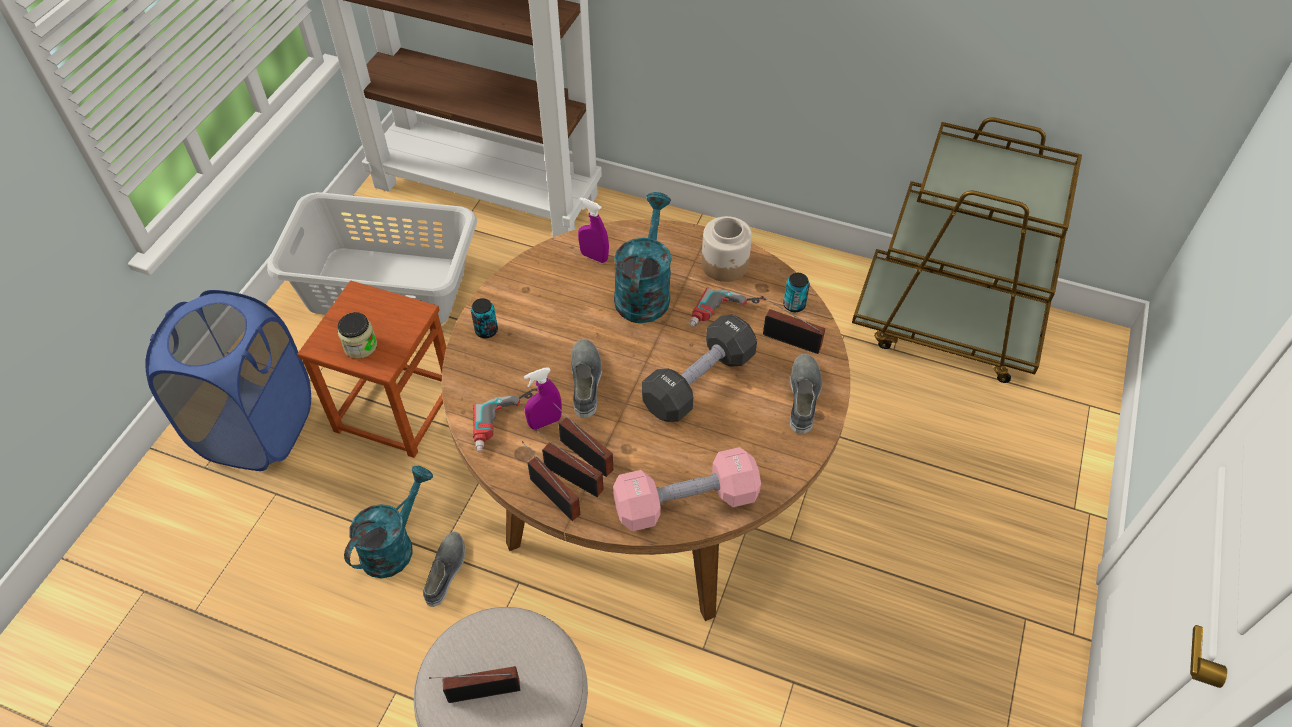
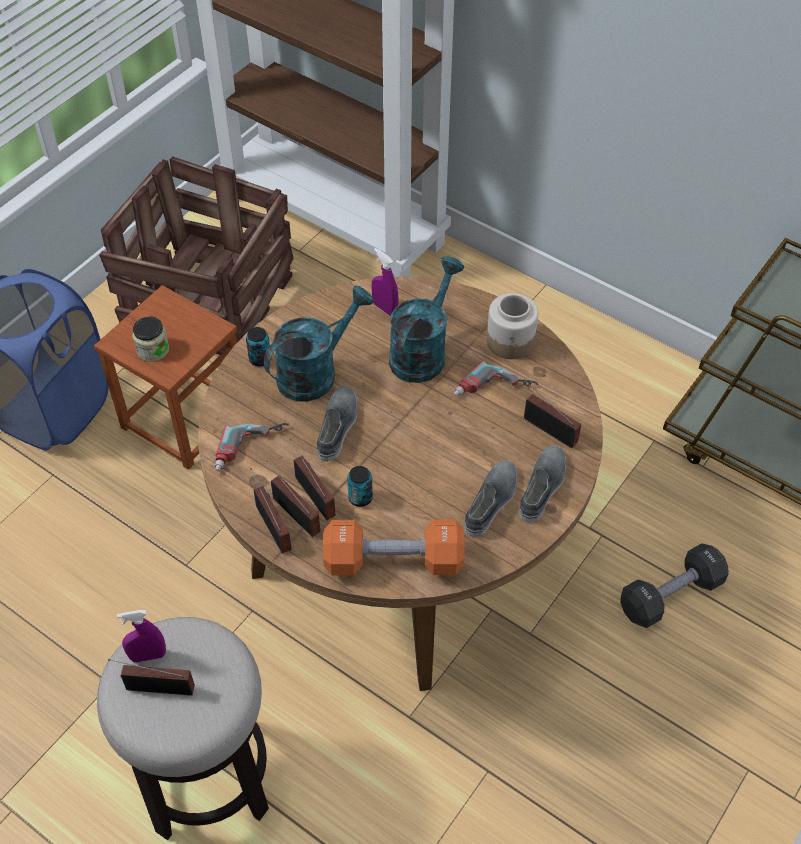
camera: 15 degrees right, 0 degrees up
(386, 286) = (209, 296): grey laundry basket -> crate
(394, 545) = (146, 547): turquoise watering can -> turquoise watering can (315, 372)
(446, 571) = (187, 583): grey shoe -> grey shoe (491, 501)
(545, 422) = (287, 457): purple spray bottle -> purple spray bottle (148, 656)
(686, 502) = (393, 560): pink dumbbell -> orange dumbbell
(698, 382) = (445, 450): black dumbbell -> black dumbbell (670, 595)
(794, 305) = (565, 395): can -> can (360, 498)

